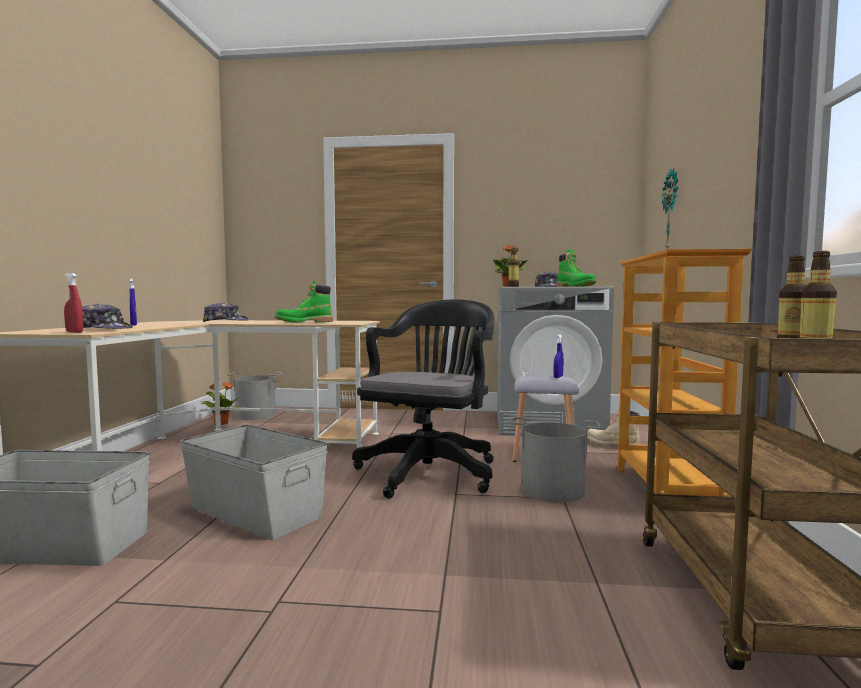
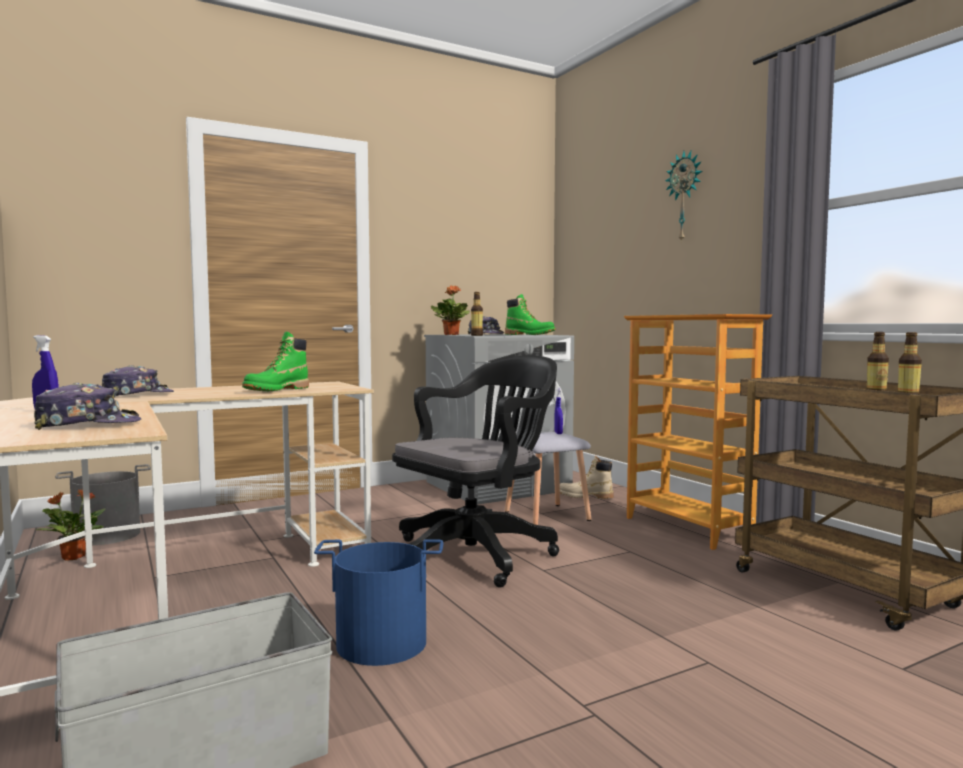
camera: 35 degrees left, 0 degrees up
(74, 332) = (99, 433): red spray bottle -> none
(255, 511) = (381, 642): grey storage box -> blue bucket
(431, 470) = (478, 554): black office chair -> black office chair turned 60 degrees clockwise
(552, 490) = (612, 547): grey bucket -> none
(672, 210) = (613, 260): wall clock -> wall clock (685, 197)

